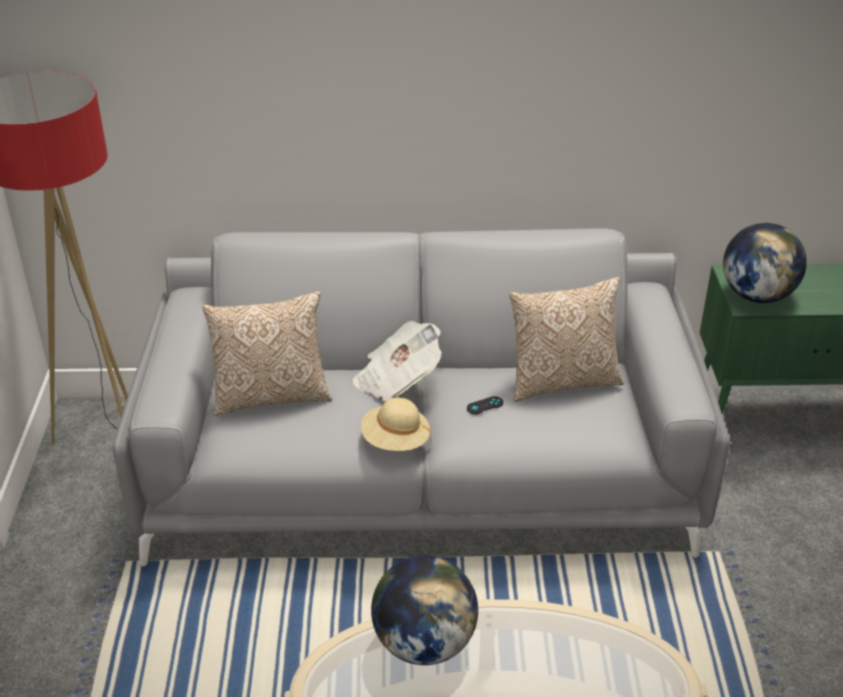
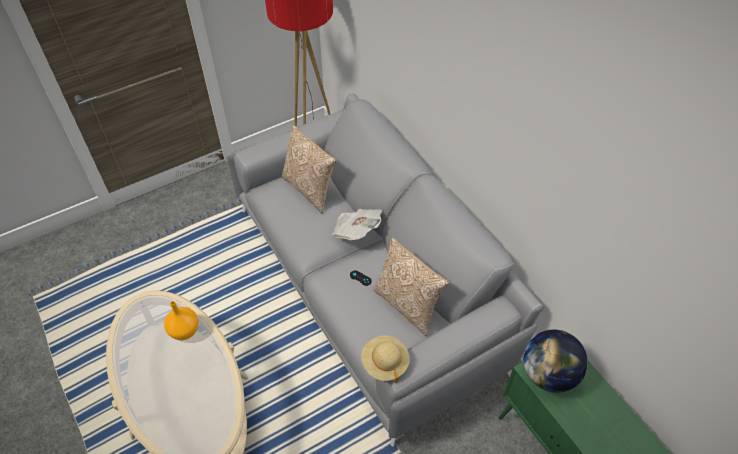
camera: 60 degrees right, 15 degrees up
(395, 441) = (311, 254): beige hat -> beige hat (384, 363)
(424, 644) = (185, 330): globe -> orange vase

